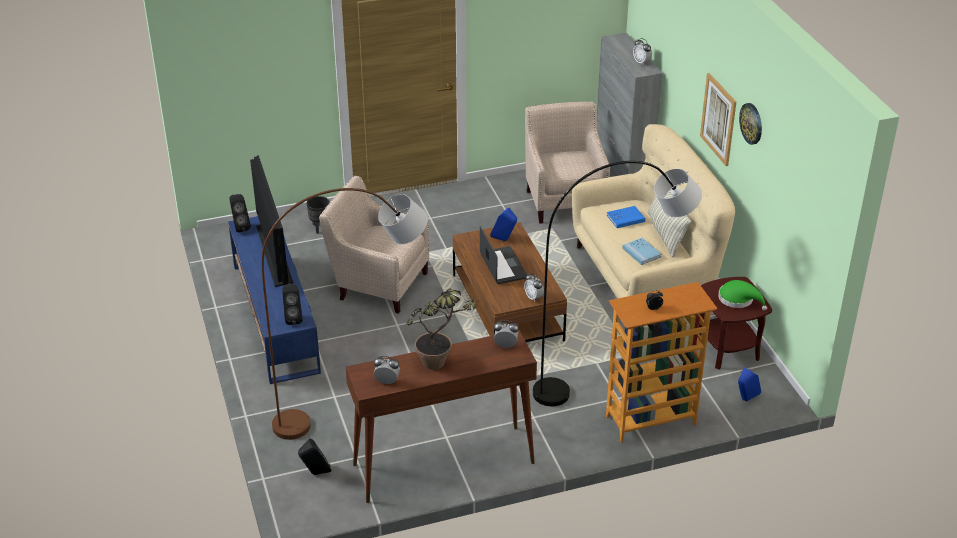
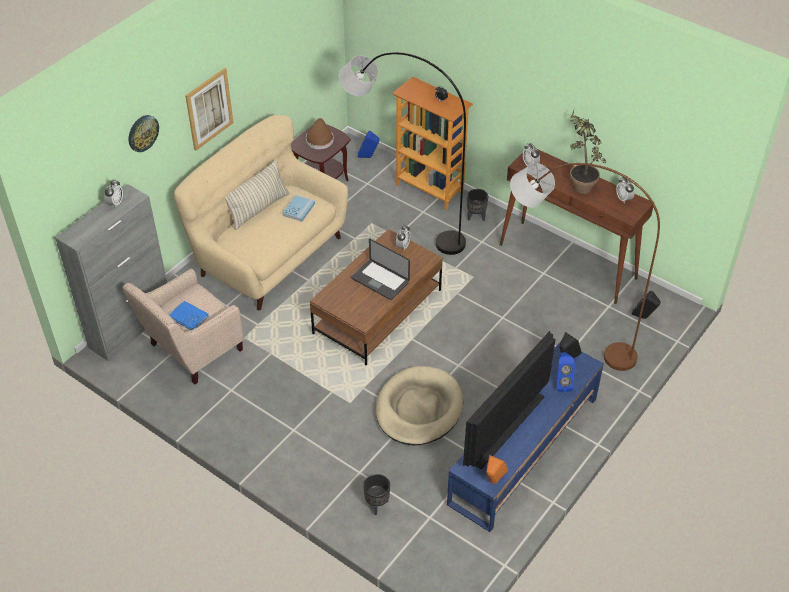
camera: 125 degrees left, 10 degrees up
(239, 227) = (493, 481): black speaker -> orange speaker
(378, 283) = (419, 408): beige armchair -> beige dog bed
(503, 266) = (380, 280): laptop -> laptop turned 90 degrees counterclockwise
(504, 240) = (344, 297): blue speaker -> blue speaker (562, 383)
(574, 432) = (476, 217): none -> black planter
(625, 218) = (257, 236): blue book -> blue book (188, 317)
(738, 299) = (319, 139): green hat -> brown hat
(751, 123) = (246, 56): wall clock -> wall clock (142, 133)

